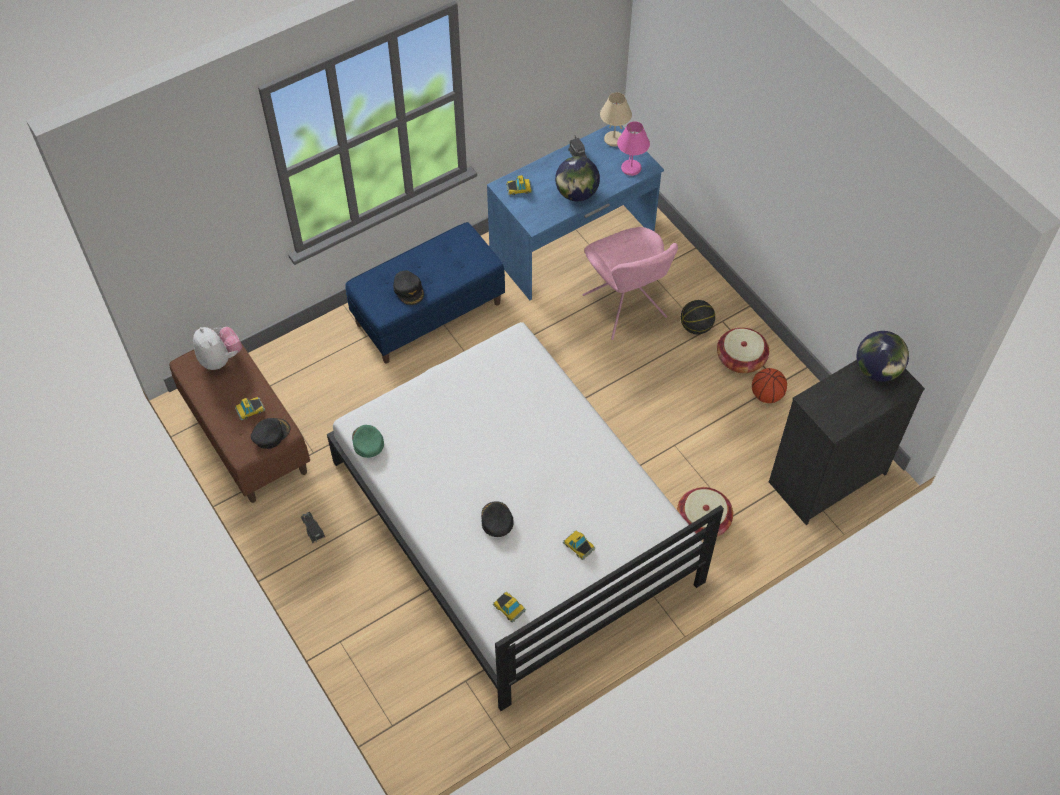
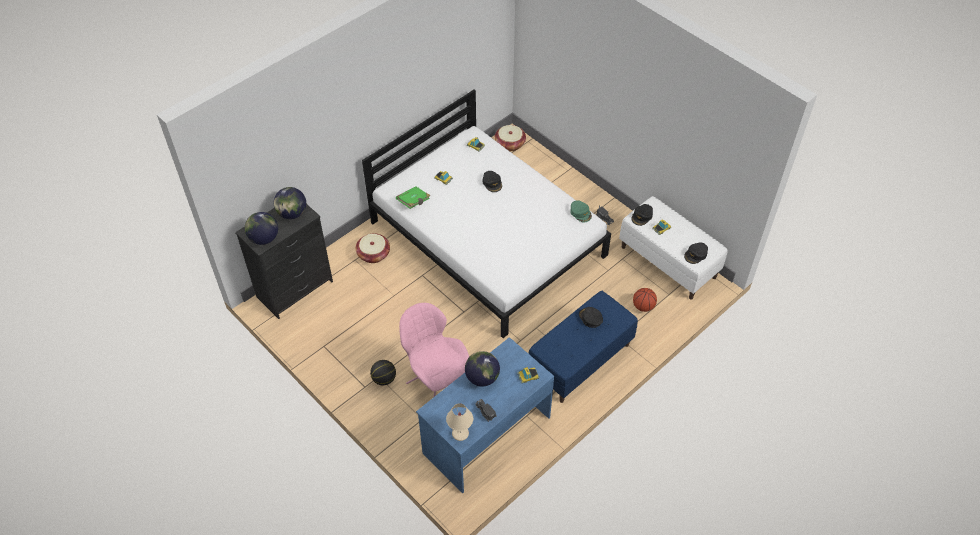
camera: 170 degrees right, 5 degrees down
(220, 359) = (696, 255): plush toy -> black cap
(245, 436) = (668, 262): brown bench -> white bench
(631, 169) = (442, 407): pink table lamp -> none
(635, 505) = (414, 202): none -> green book
(741, 359) = (350, 359): basket -> basket (510, 144)
(767, 395) = (332, 336): basketball -> basketball (643, 306)
(837, 407) = (292, 213): none -> globe

